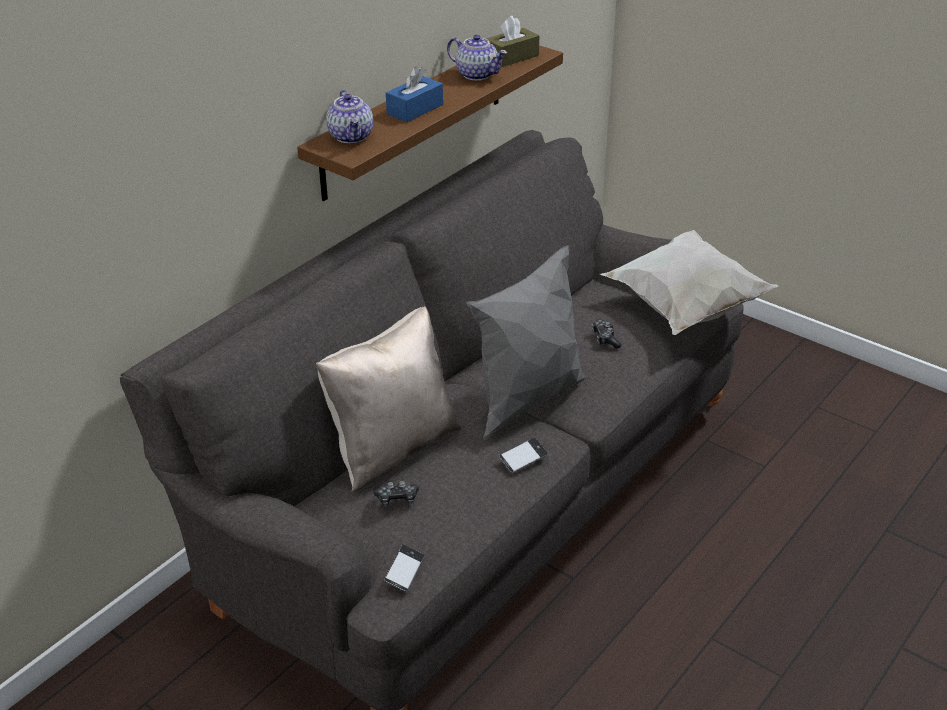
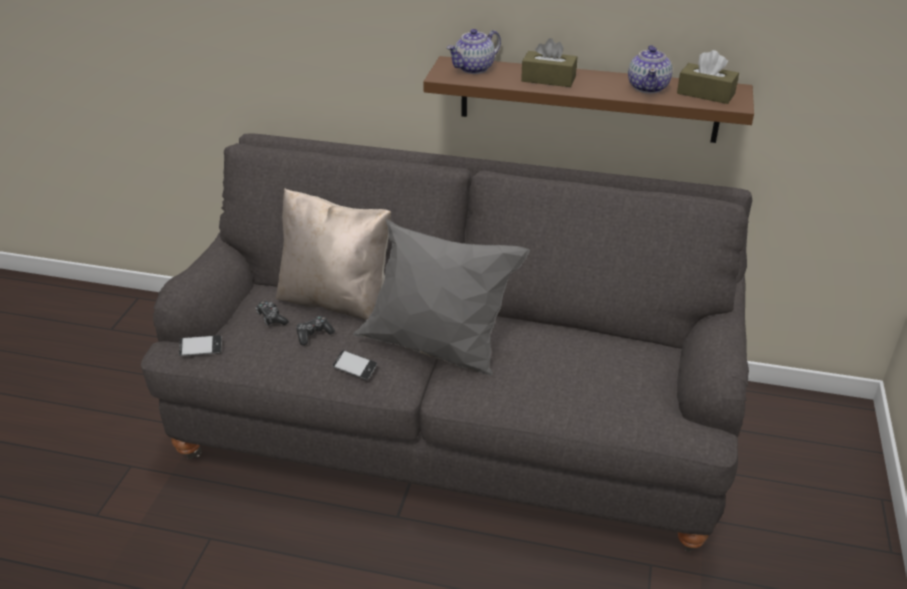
camera: 65 degrees right, 0 degrees up
(415, 109) = (548, 79): blue tissue box -> brown tissue box
(605, 339) = (558, 370): game controller -> game controller (314, 334)
(683, 309) = (664, 414): white pillow -> none

